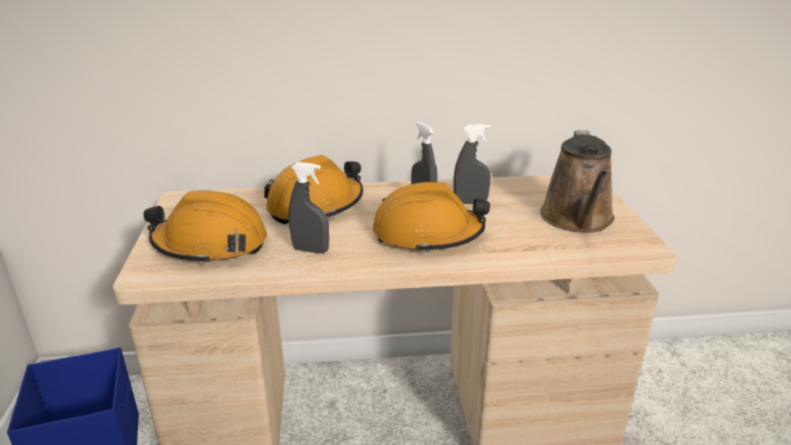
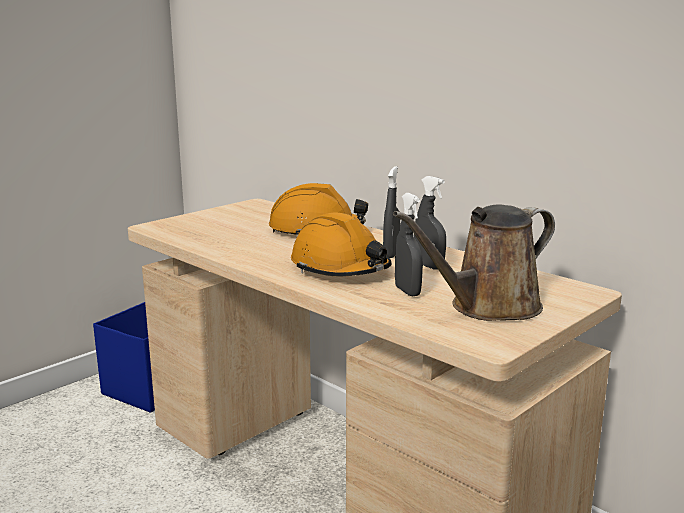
camera: 50 degrees right, 10 degrees down
(210, 244) = (211, 226): orange hard hat -> none
(310, 250) = (250, 248): grey spray bottle -> grey spray bottle (407, 291)

